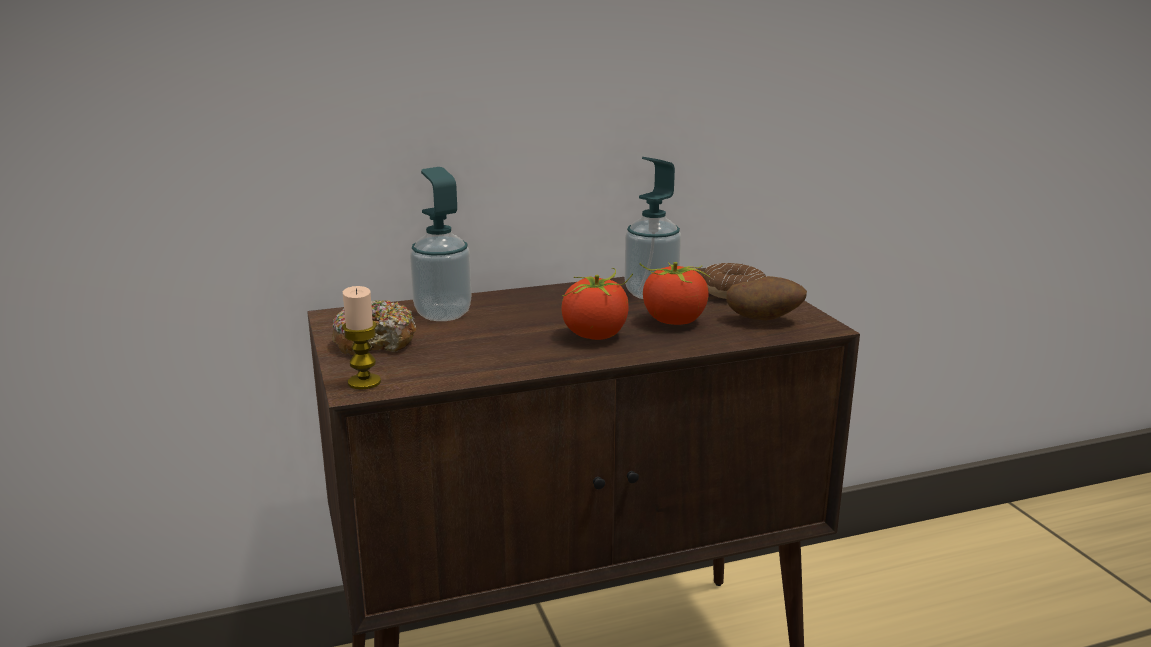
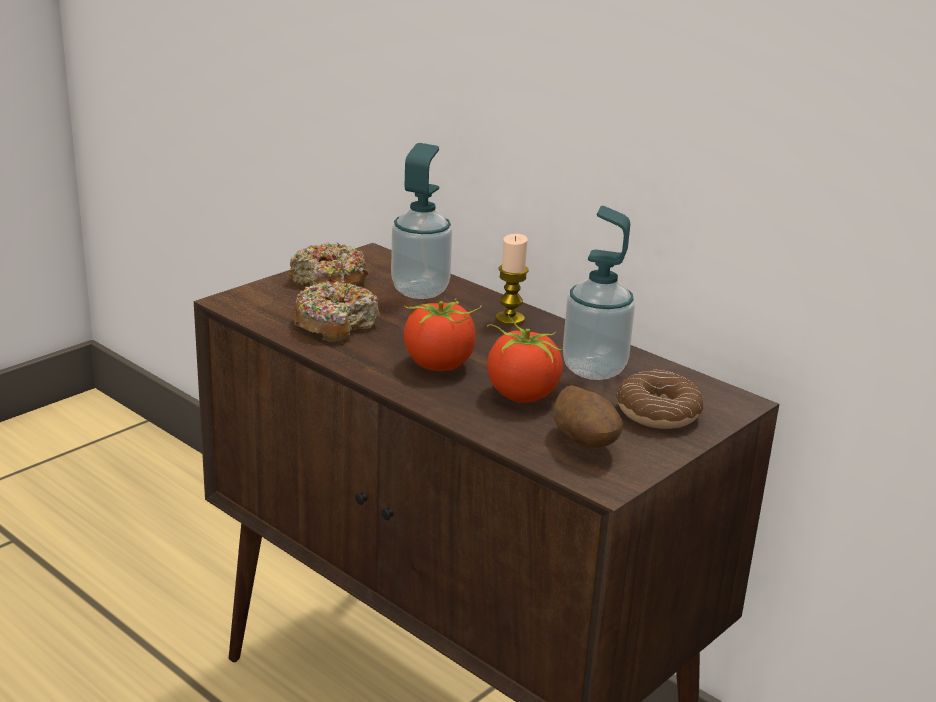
camera: 60 degrees right, 5 degrees up
(364, 382) = (245, 300): candle -> candle (510, 319)
(471, 356) = (335, 324): none -> donut

